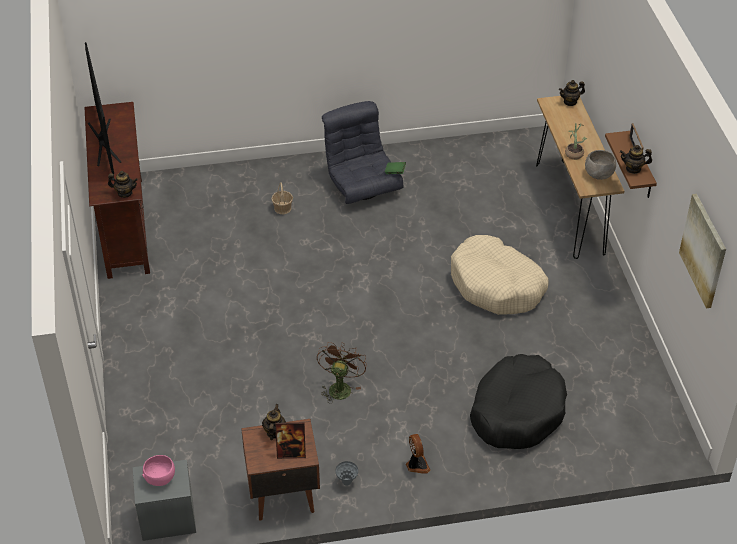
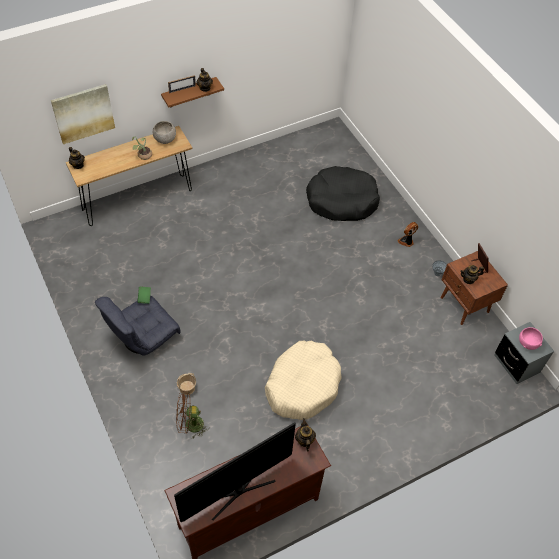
camera: 110 degrees left, 10 degrees up
(340, 387) = (363, 297): brown fan -> brown fan (190, 425)
(496, 285) = (232, 228): beige dog bed -> beige dog bed (302, 385)
(704, 250) = (292, 40): picture -> picture (83, 113)

